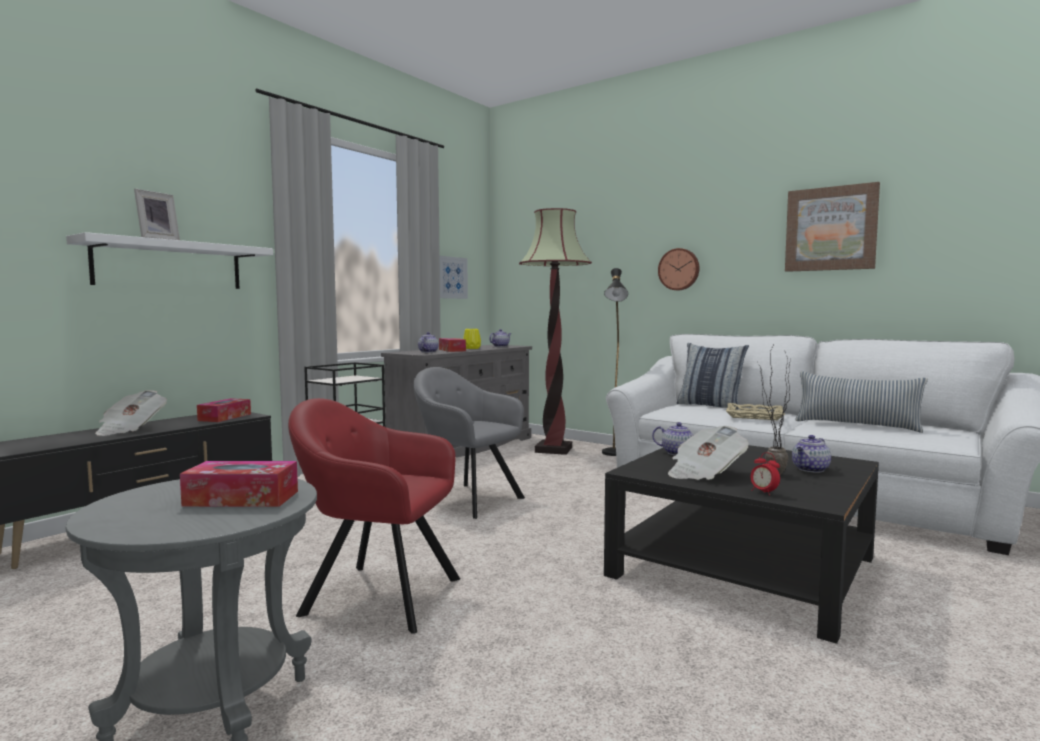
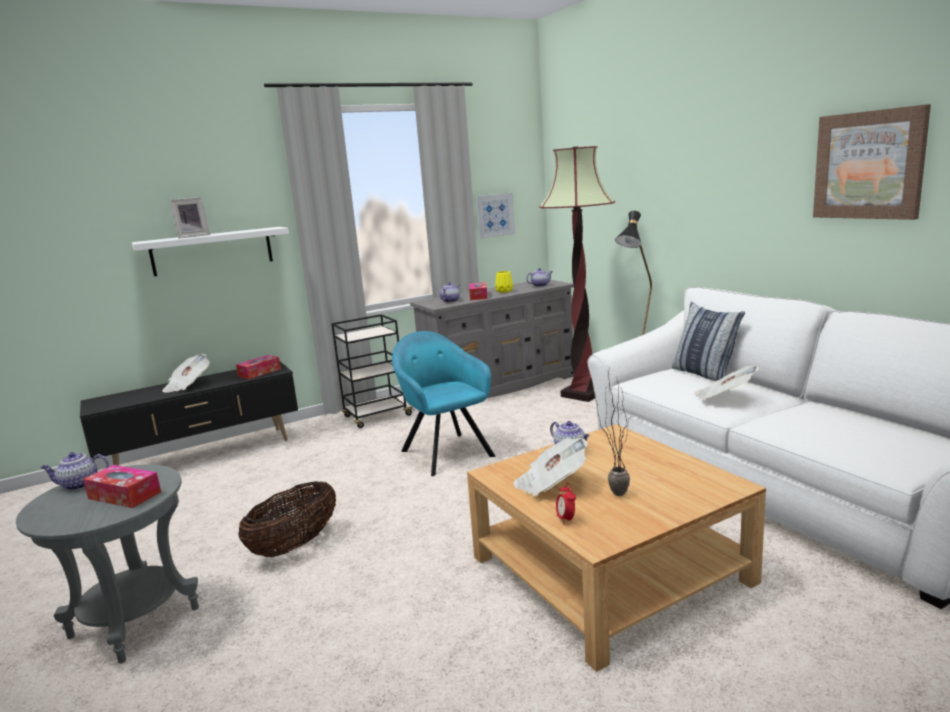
camera: 25 degrees right, 10 degrees up
(376, 595) = (295, 545): red armchair -> basket
(466, 499) = (445, 452): grey armchair -> turquoise armchair
(679, 269) = (708, 208): wall clock -> none
(743, 566) = (609, 569): black coffee table -> beige coffee table
(754, 416) = (724, 398): beige tray -> newspaper
(810, 469) = (665, 491): teapot -> teapot (79, 485)
(857, 425) = (822, 425): pillow -> none

